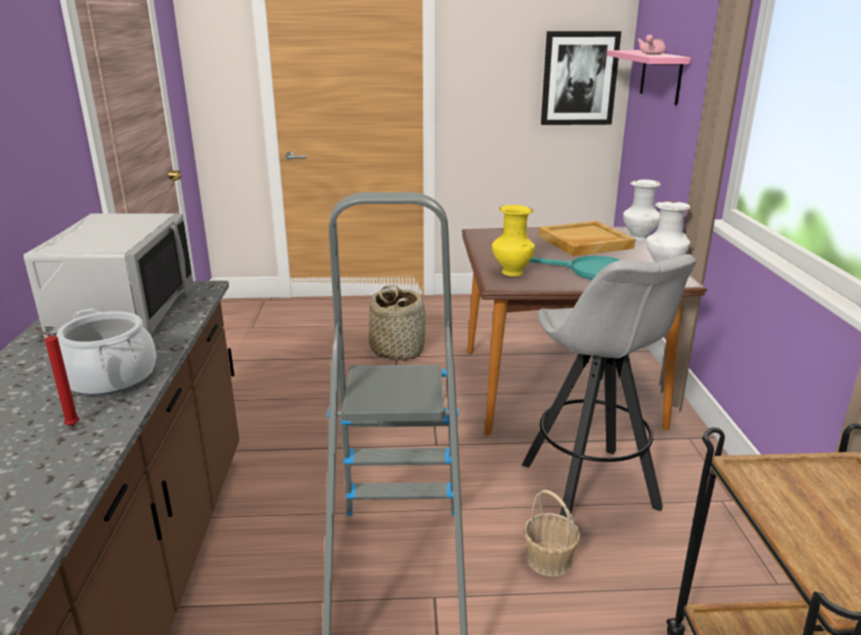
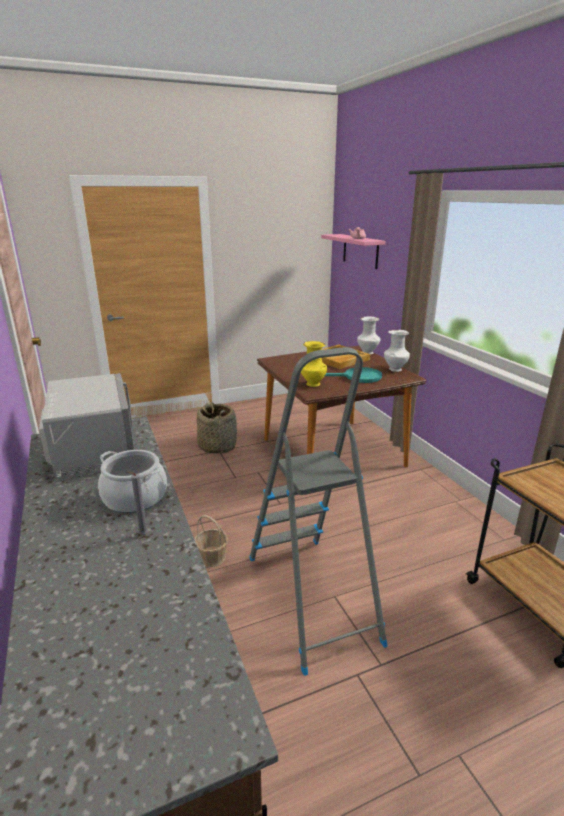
camera: 20 degrees left, 0 degrees up
(70, 426) = (142, 535): red candle -> grey candle
(549, 560) = (385, 557): basket -> basket (212, 557)
(579, 78) = (302, 252): picture -> none
(590, 488) = (384, 510): grey stool -> none

